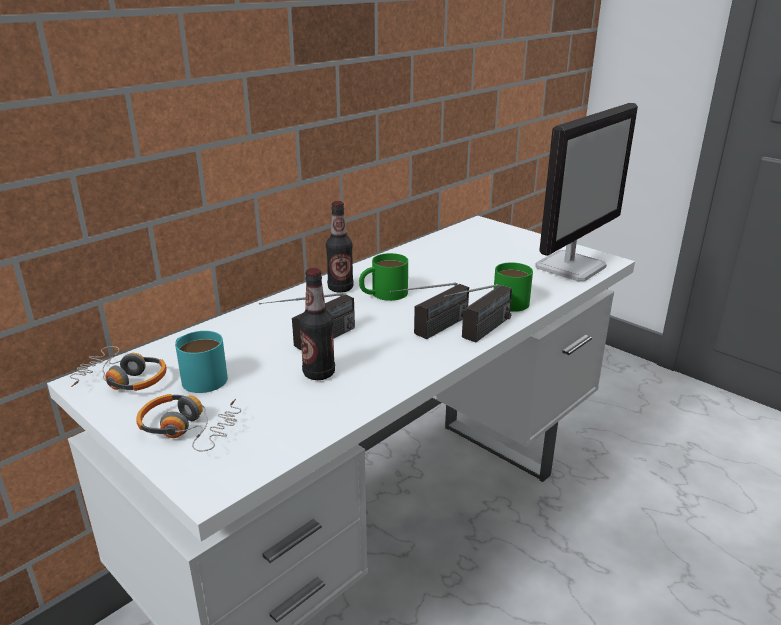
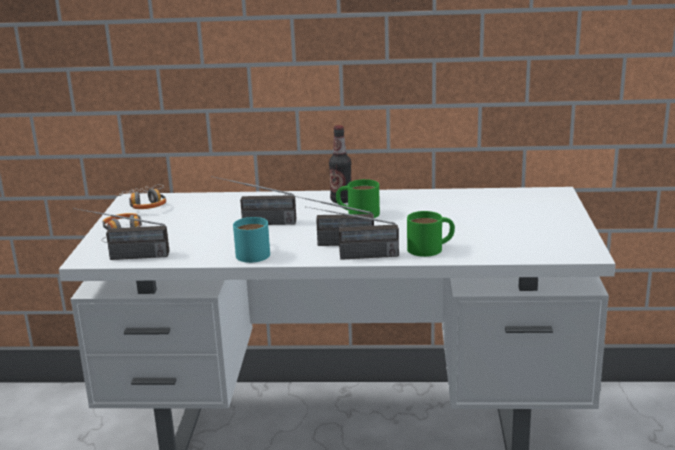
camera: 50 degrees right, 5 degrees down
(199, 376) = (175, 216): turquoise mug -> turquoise mug (253, 252)
(255, 456) = (124, 257): none -> radio
(319, 373) = (225, 237): bottle -> none
(570, 267) = (540, 246): monitor -> none

